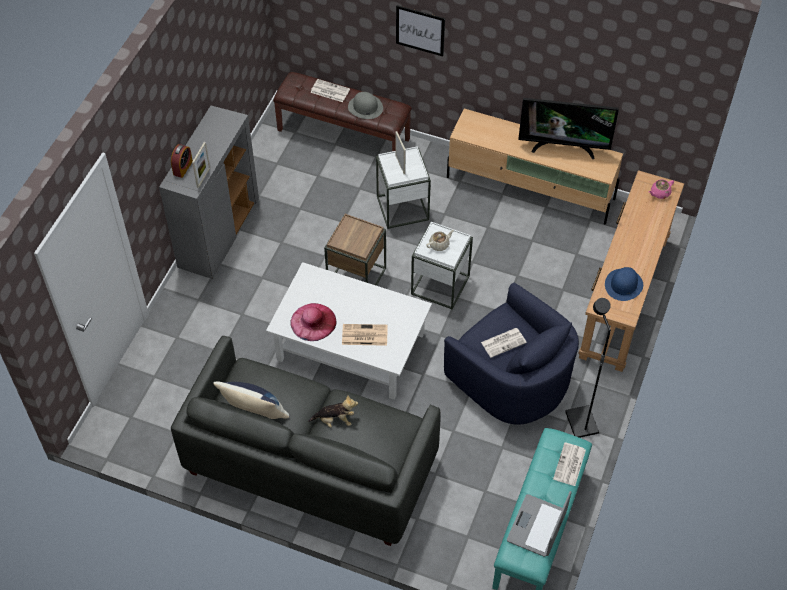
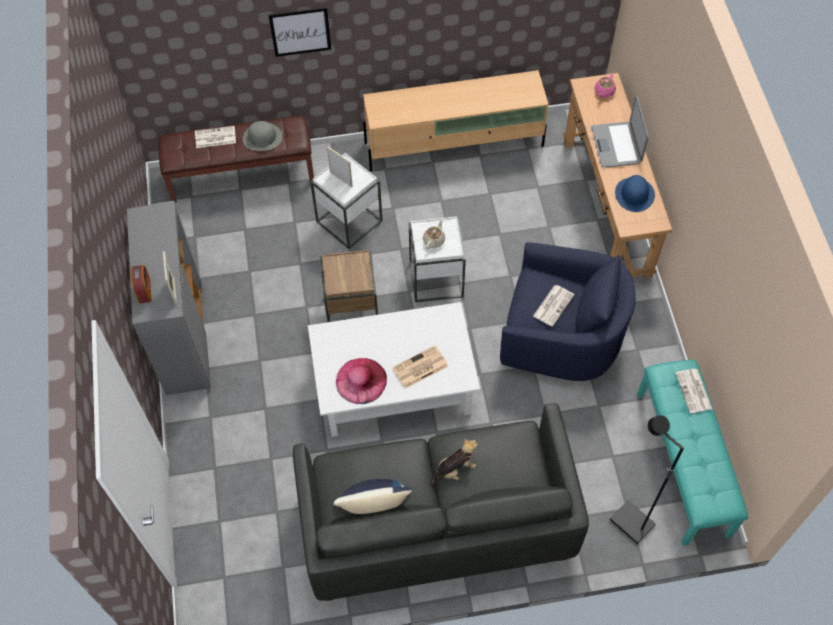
camera: 30 degrees left, 5 degrees up
(537, 526) = (707, 466): laptop -> laptop (616, 145)
(563, 147) = (481, 89): television -> none
(580, 422) = (649, 344): black floor lamp -> black floor lamp (631, 523)

